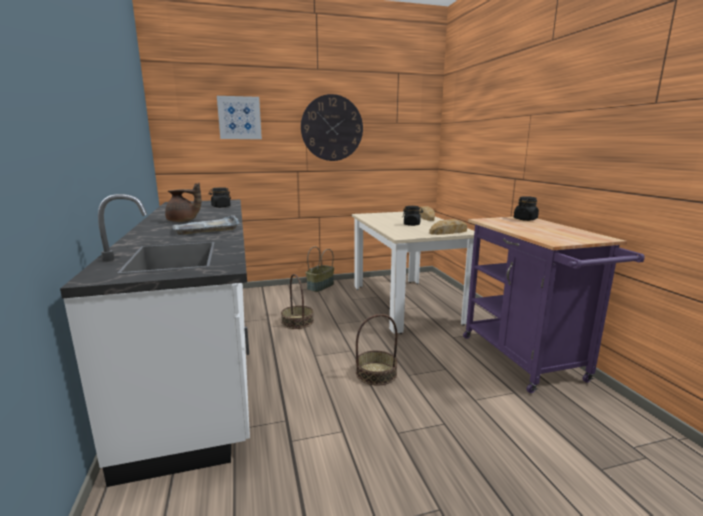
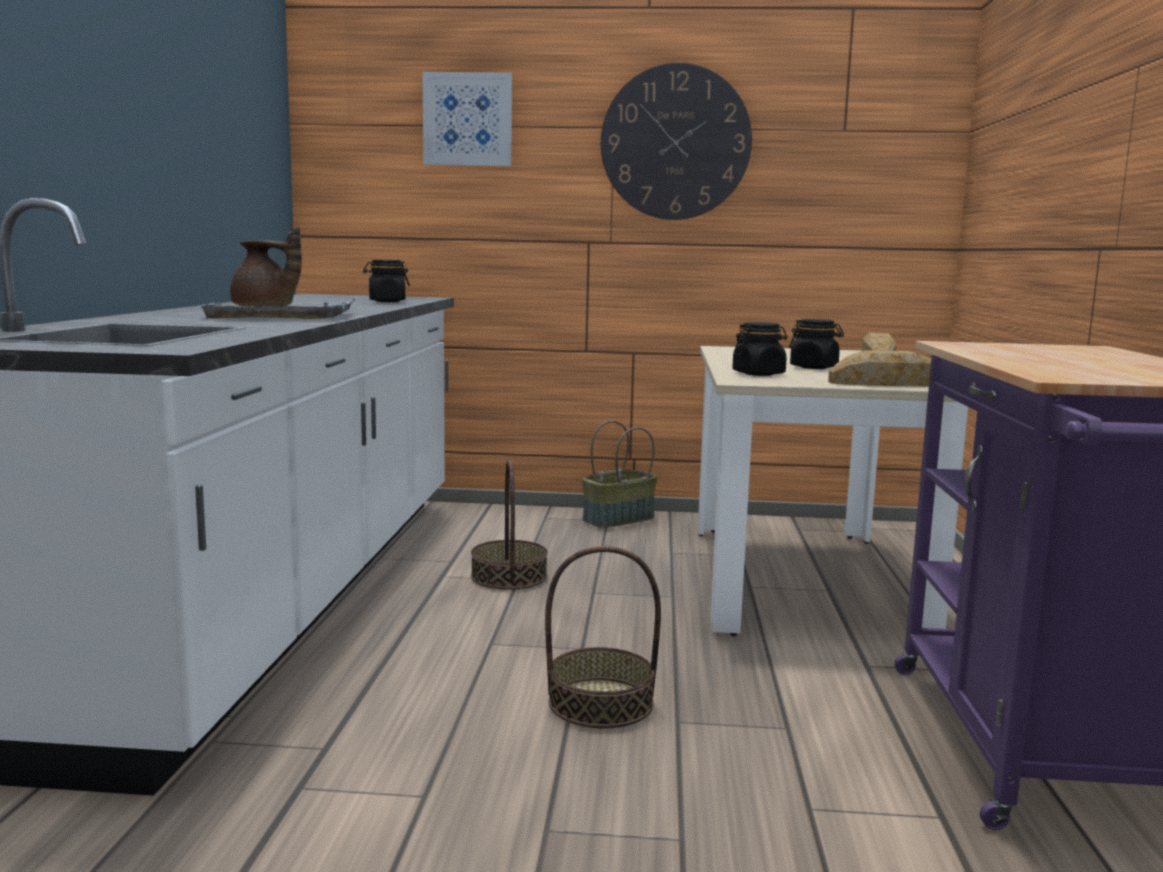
camera: 20 degrees right, 5 degrees down
(525, 219) = (1083, 349): black jar -> black jar (758, 374)

